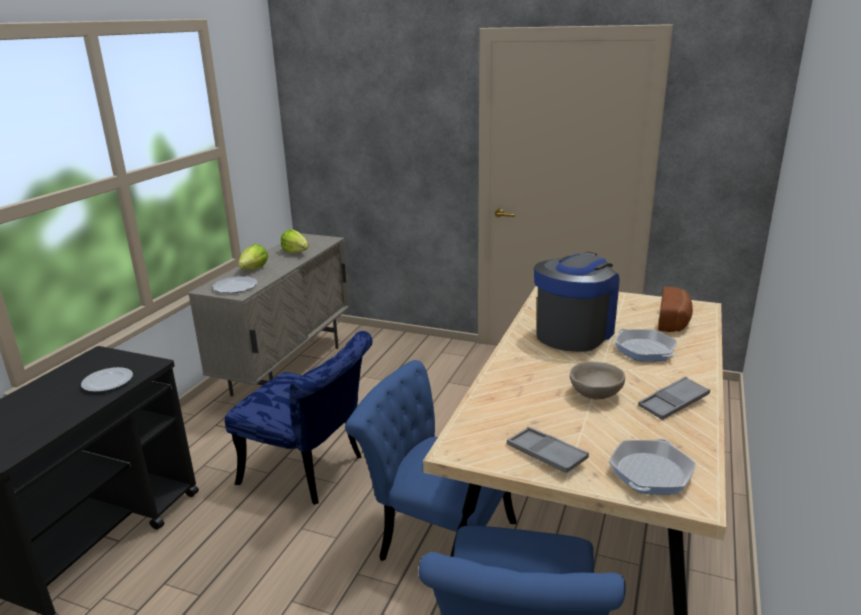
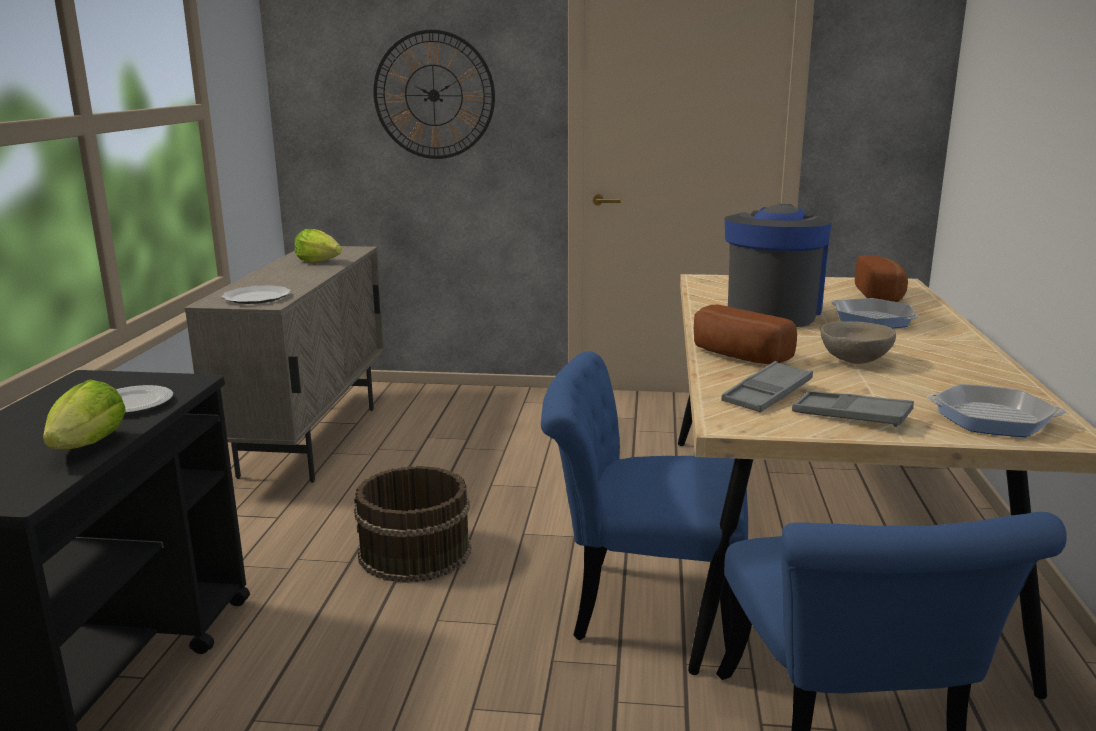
camera: 15 degrees left, 5 degrees down
(254, 269) = (270, 280): lettuce -> lettuce (89, 445)
(311, 472) = (414, 553): blue chair -> brown bucket
(386, 132) = (434, 95): none -> wall clock
(511, 379) = (737, 356): none -> bread
(650, 473) = (992, 419): frying pan -> frying pan turned 90 degrees counterclockwise
(673, 403) = (954, 360): grey tray -> grey tray (767, 394)

